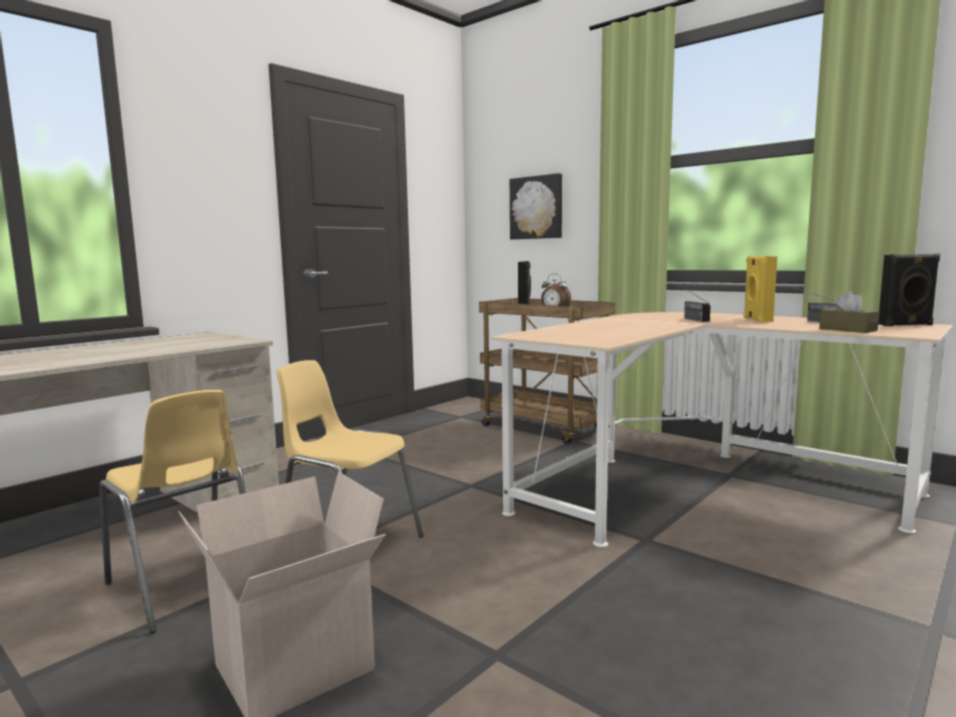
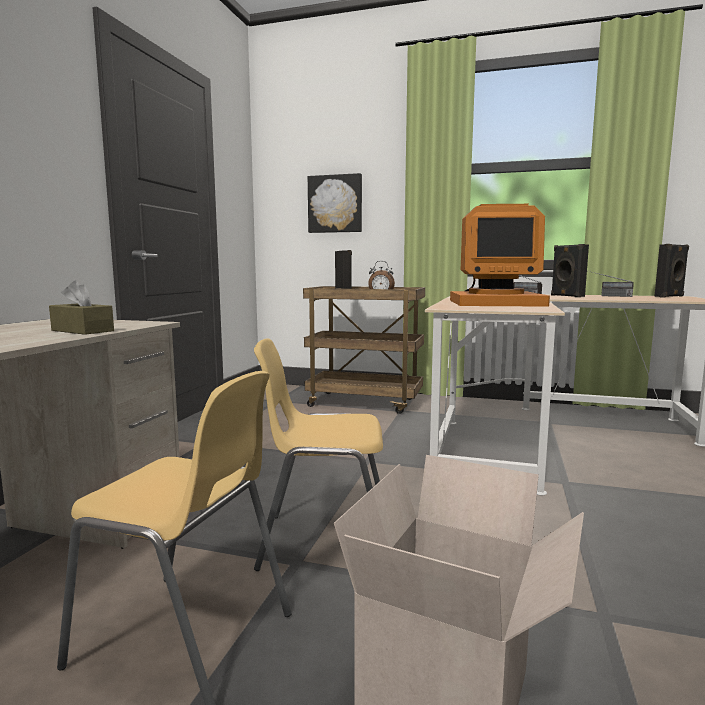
camera: 25 degrees left, 0 degrees up
(606, 329) = (495, 302): none -> monitor
(756, 319) = (566, 296): yellow speaker -> black speaker
(847, 330) = (654, 299): brown tissue box -> brown tissue box (82, 331)

